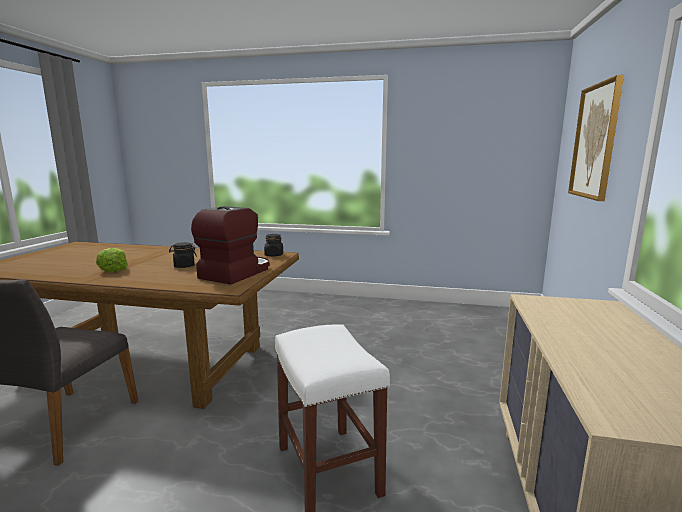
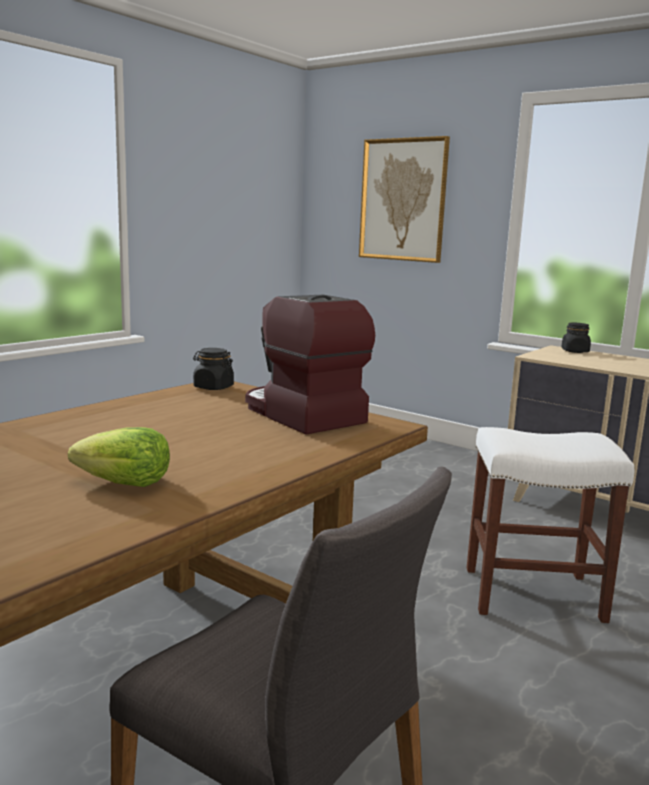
camera: 65 degrees left, 0 degrees up
(184, 266) = (196, 435): black jar -> black jar (575, 351)

